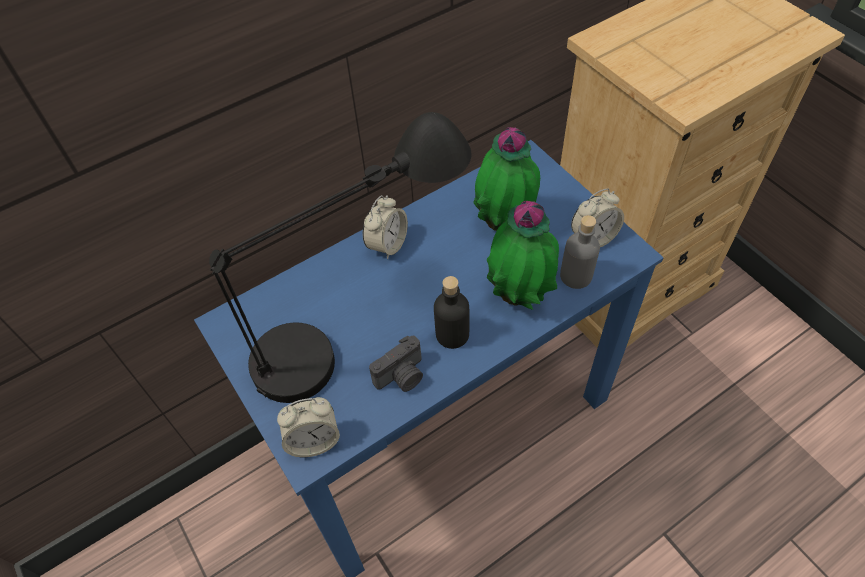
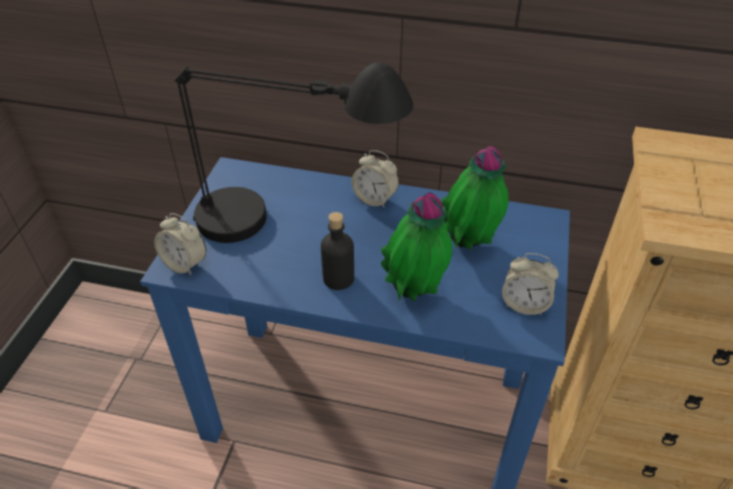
camera: 45 degrees right, 10 degrees down
(387, 244) = (375, 199): alarm clock -> alarm clock turned 45 degrees clockwise
(402, 376) = (276, 275): camera -> none
(576, 276) = (473, 316): grey bottle -> none

